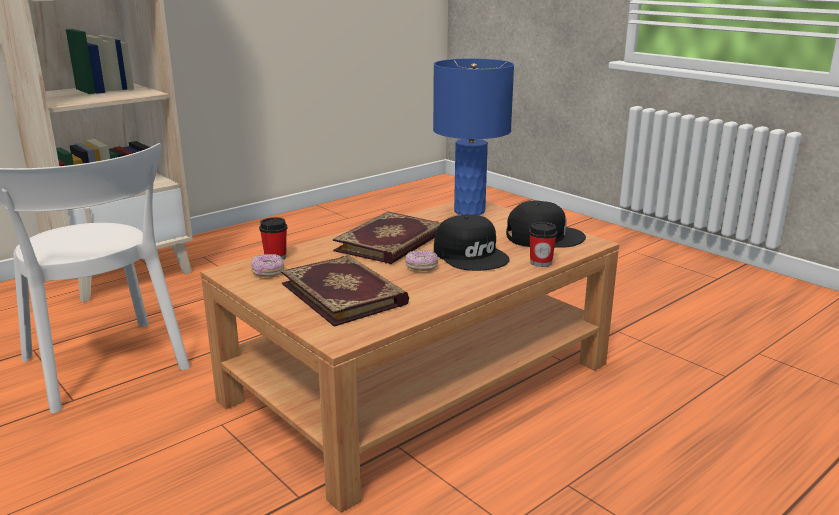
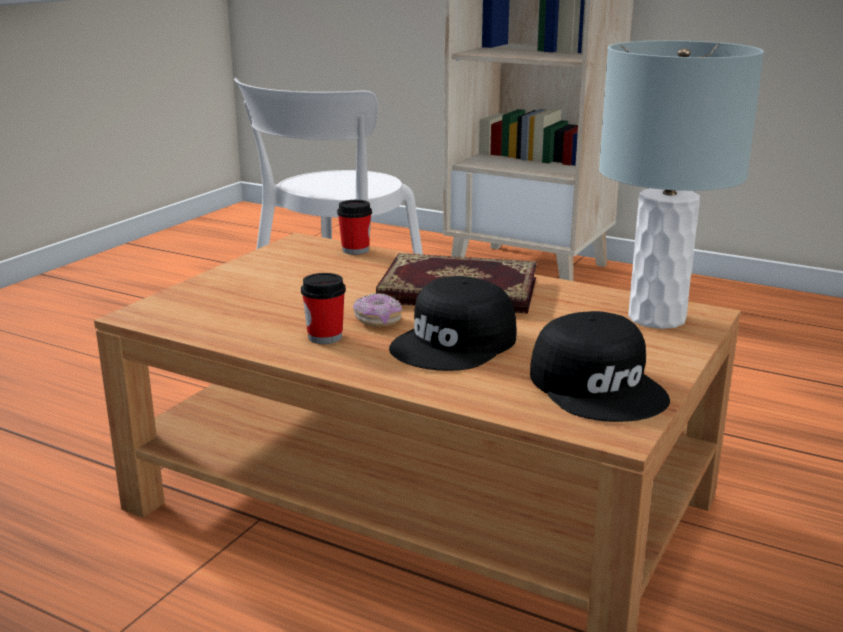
camera: 70 degrees right, 0 degrees up
(268, 272) = (307, 255): donut -> none
(345, 293) = (267, 296): book -> none
(469, 211) = (655, 318): blue table lamp -> grey table lamp
(541, 262) = (466, 395): cup -> cup (325, 337)

